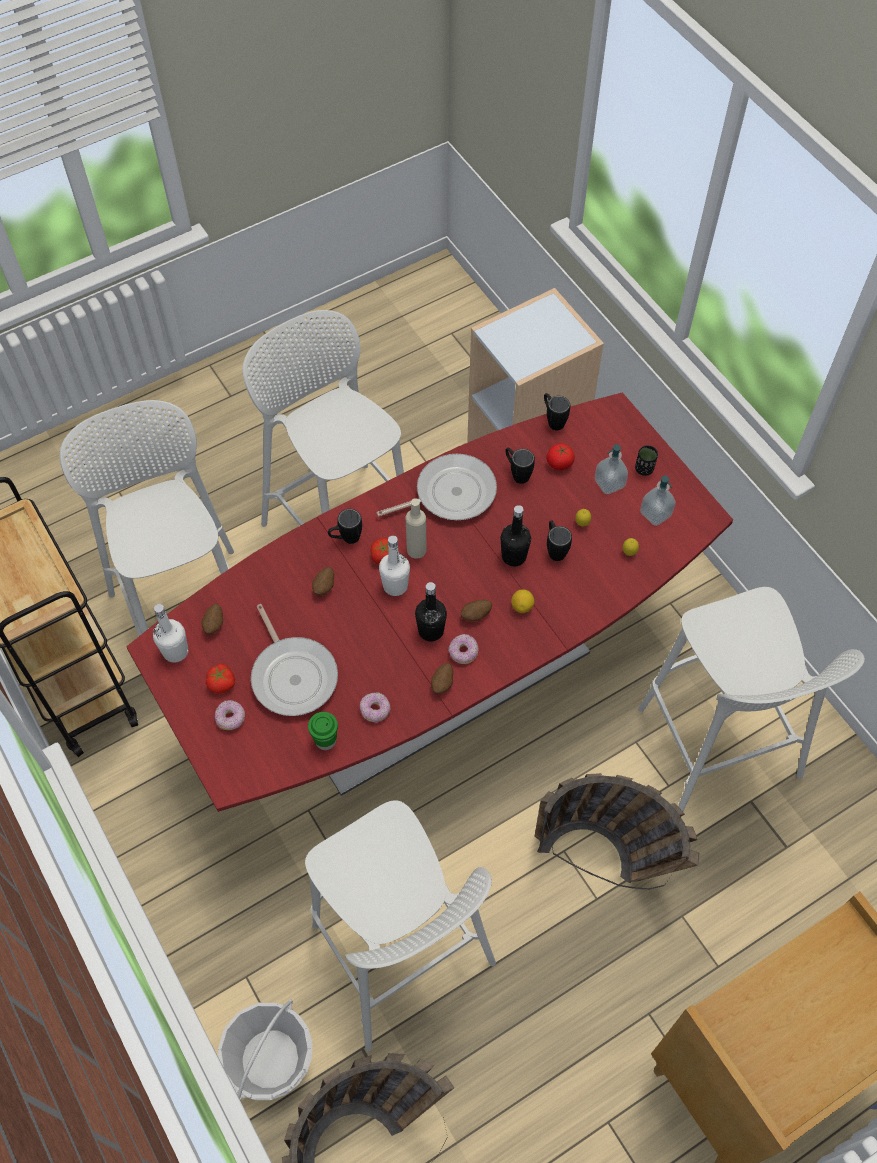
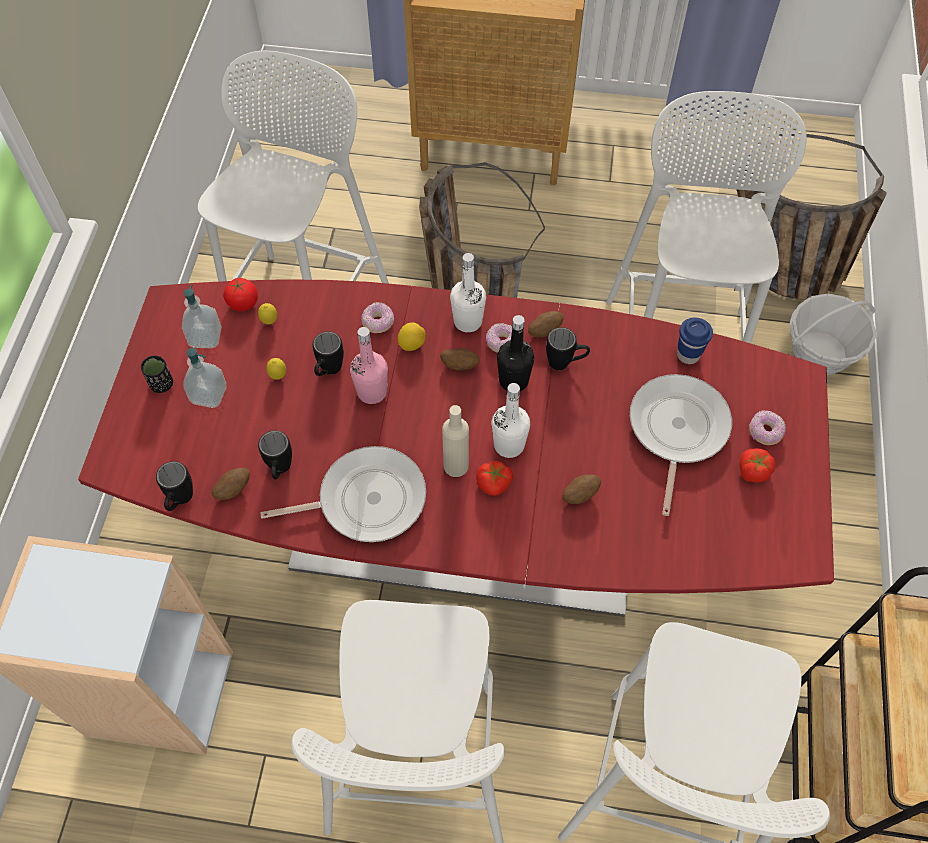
camera: 140 degrees left, 0 degrees up
(175, 651) = (782, 536): white bottle -> white bottle (468, 321)
(214, 624) = (723, 536): potato -> potato (233, 489)
(325, 740) = (688, 355): green cup -> blue cup
(346, 539) = (516, 530): black mug -> black mug (565, 363)
(375, 710) = (623, 349): donut -> donut (378, 323)
(450, 493) = (365, 499): frying pan -> frying pan turned 150 degrees clockwise
(514, 556) = (372, 392): black bottle -> pink bottle
(559, 463) = (229, 450): tomato -> tomato (243, 302)

